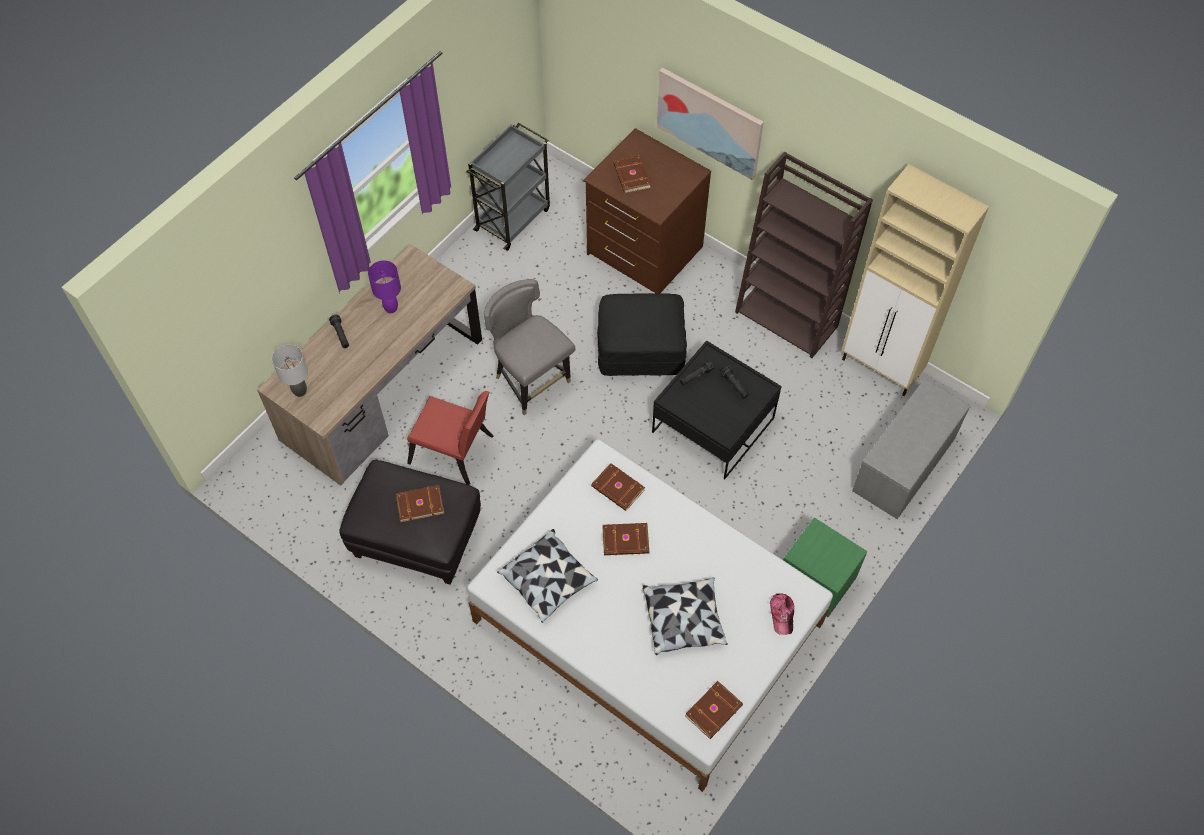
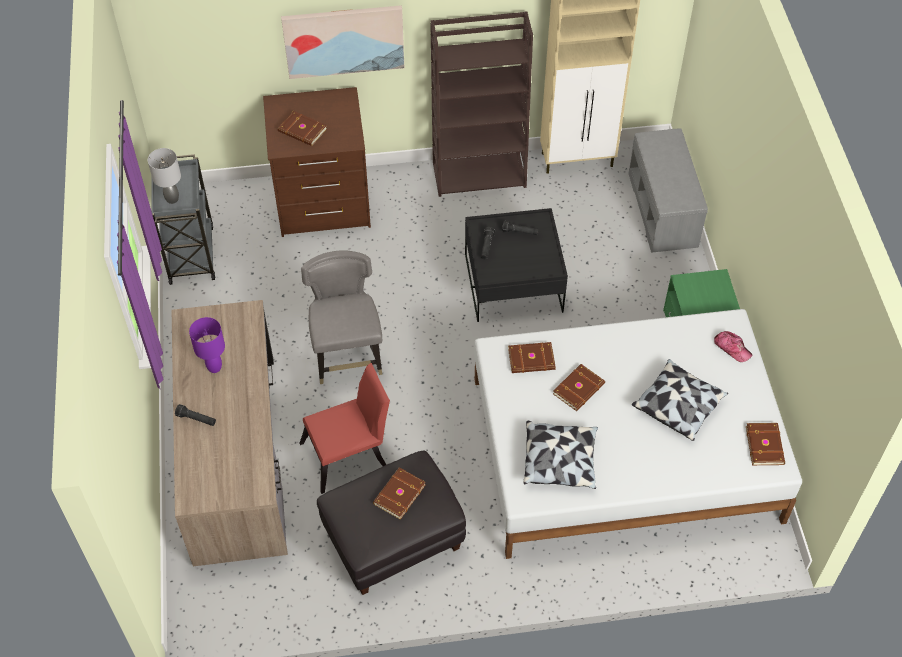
camera: 45 degrees left, 5 degrees down
(299, 391) = (214, 487): grey table lamp -> grey table lamp (172, 199)
(531, 382) = (347, 358): grey chair -> grey chair turned 75 degrees clockwise
(640, 349) = (402, 272): black ottoman -> none

